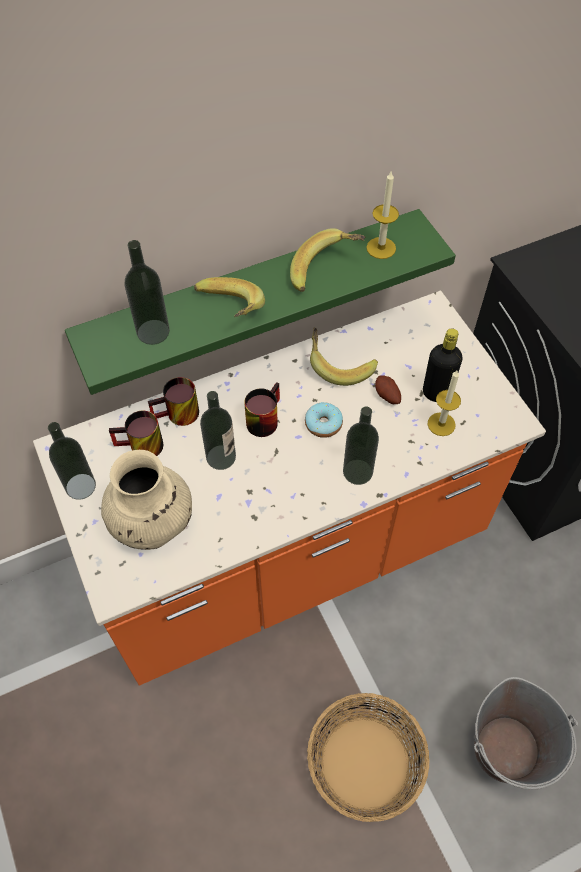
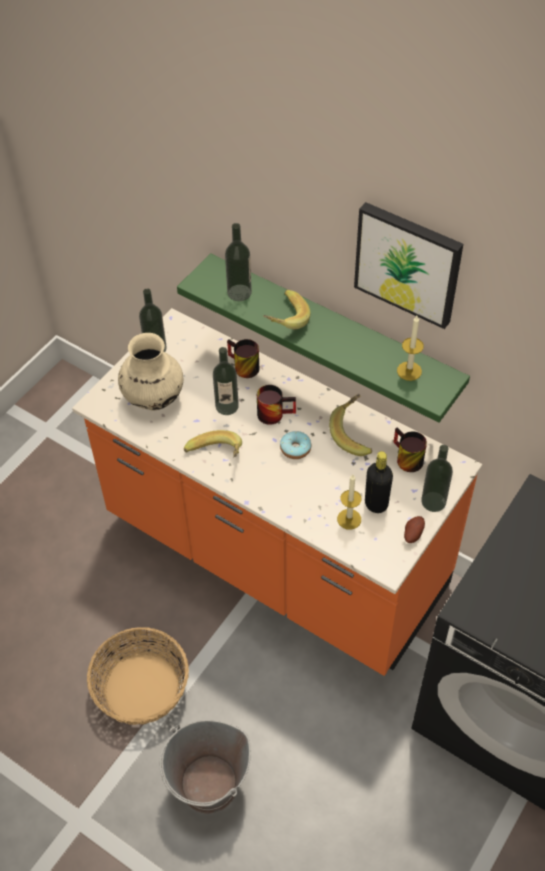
camera: 60 degrees right, 5 degrees down
(141, 448) = (203, 362): mug -> mug (405, 459)
(326, 272) = (360, 351): banana -> banana (216, 457)
(342, 126) = (408, 263): none -> picture
(357, 472) = (270, 487): bottle -> bottle (433, 501)
(386, 396) = (348, 474): potato -> potato (412, 534)

